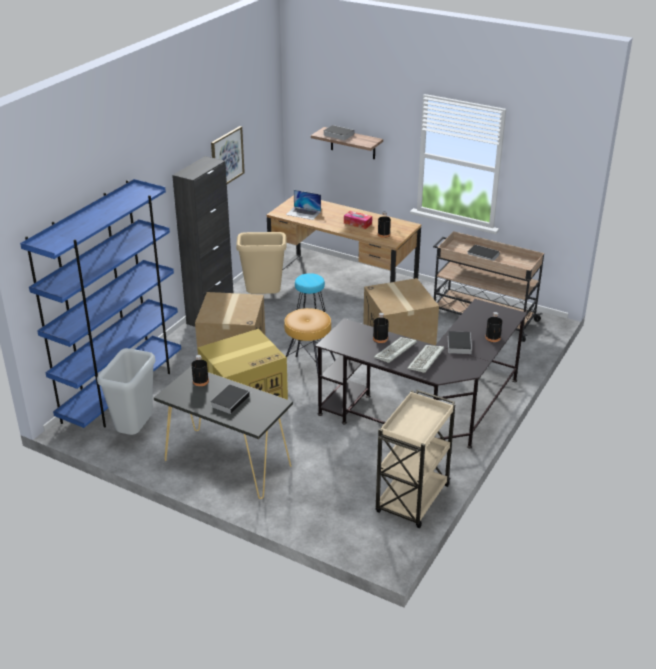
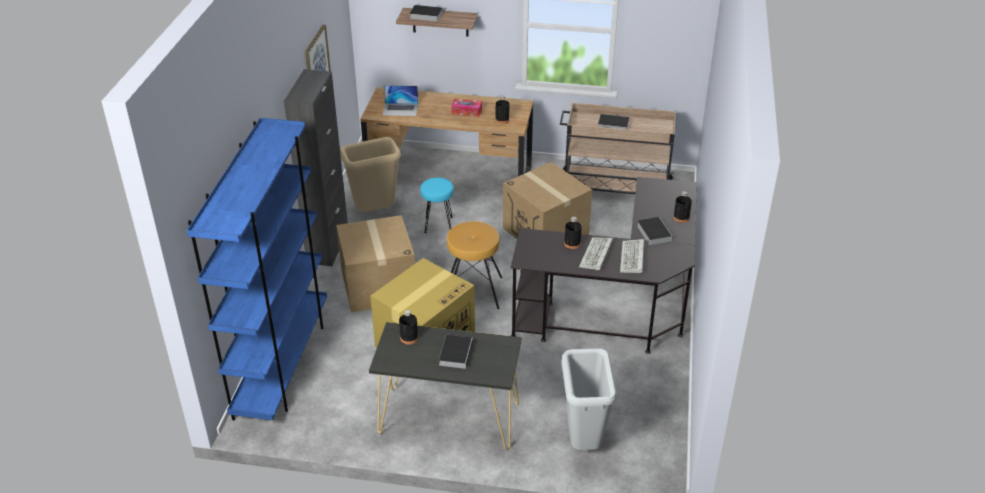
camera: 20 degrees left, 5 degrees up
(135, 432) = (326, 408): grey trash can -> grey trash can (584, 442)
(412, 500) = (658, 409): beige cart -> none

